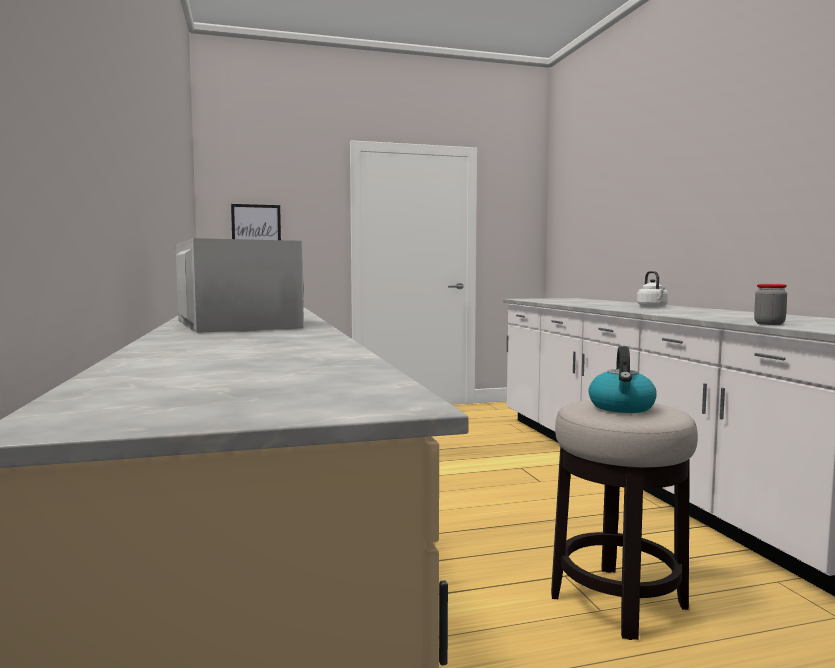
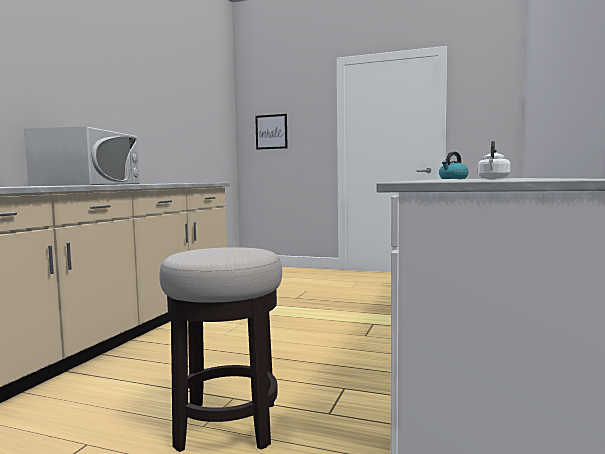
camera: 35 degrees right, 0 degrees up
(622, 407) = (213, 251): kettle -> kettle (453, 178)
(769, 324) = (418, 180): jar -> none

